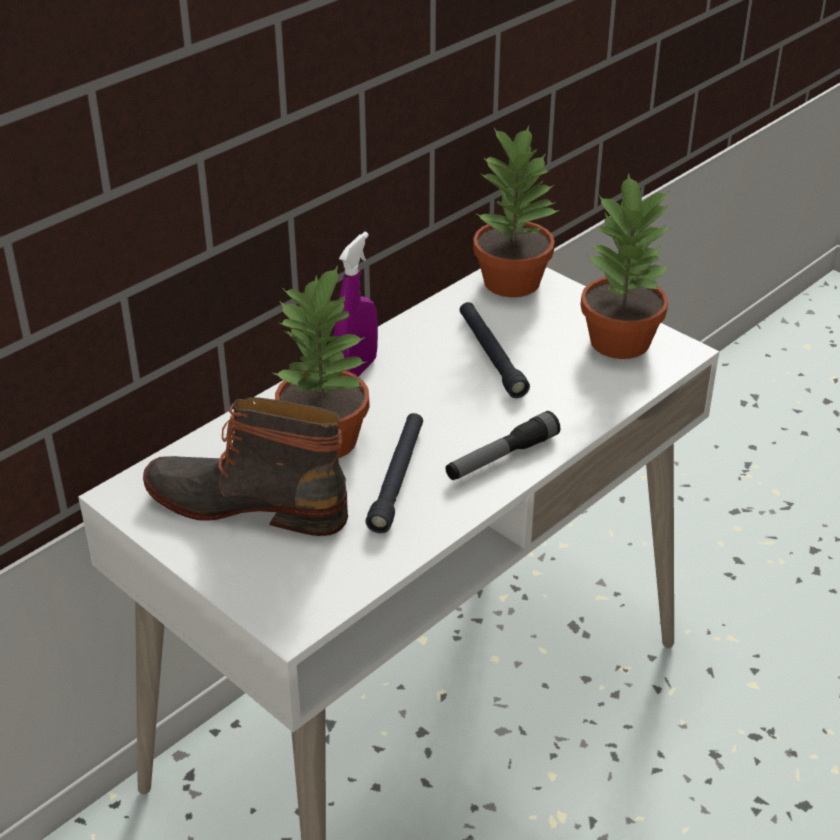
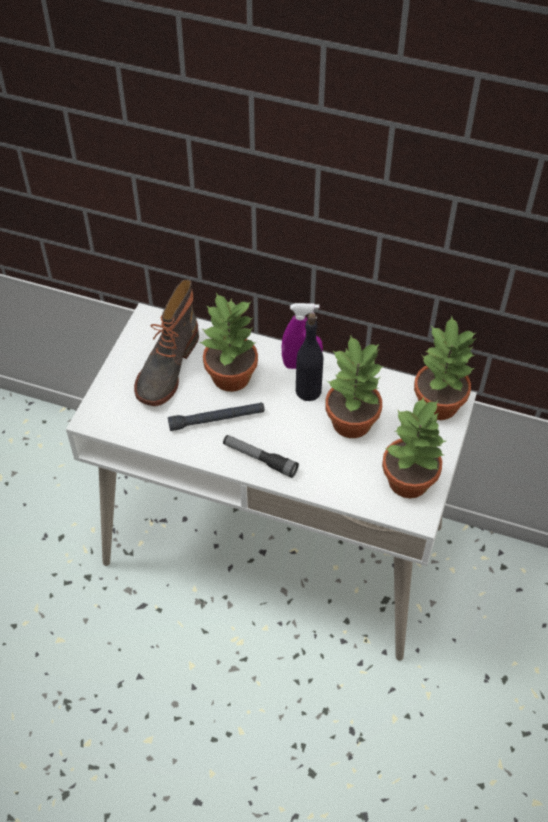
camera: 65 degrees right, 15 degrees up
(249, 502) = (166, 367): boot -> boot turned 150 degrees counterclockwise
(408, 376) = (308, 390): none -> black bottle
(491, 356) = (352, 421): black flashlight -> potted plant

